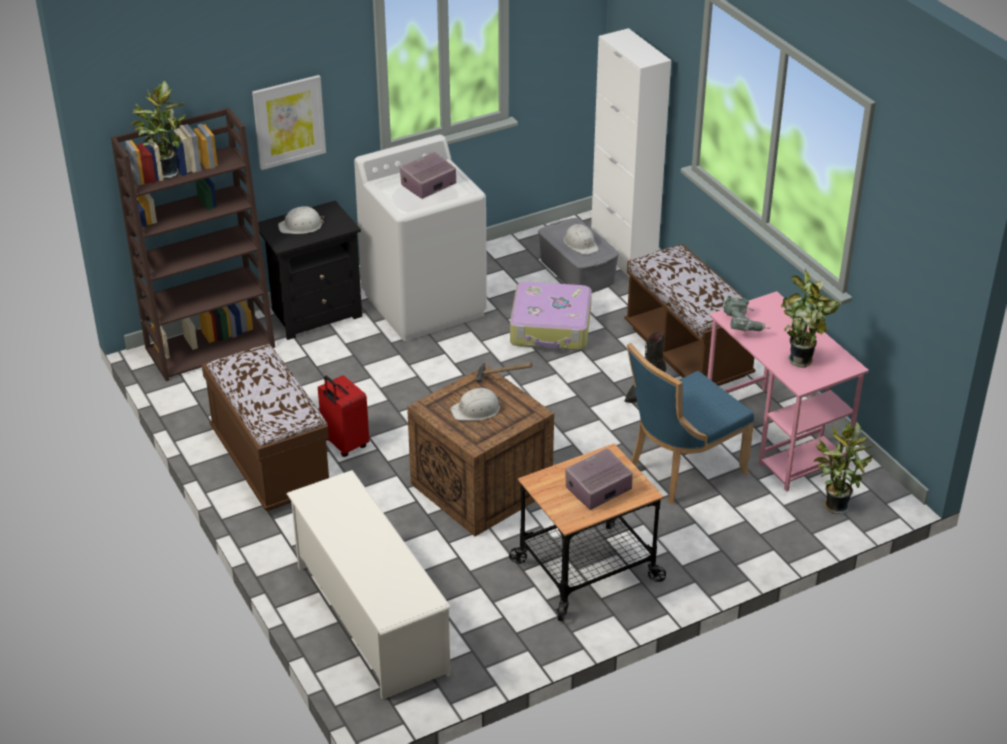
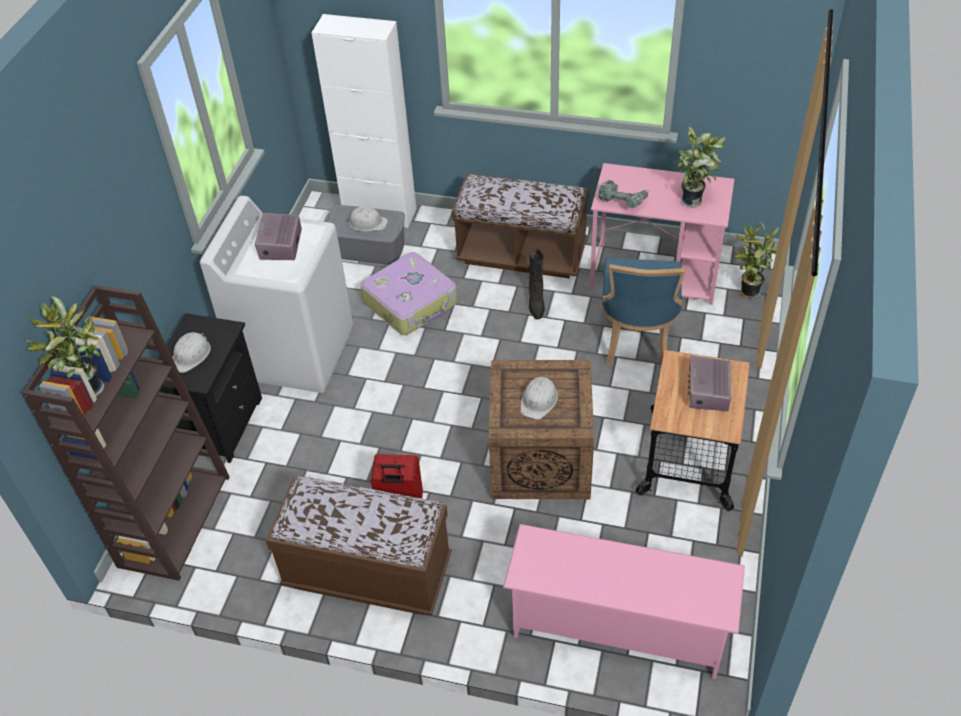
camera: 45 degrees left, 10 degrees up
(289, 121) = (134, 264): picture -> none
(370, 618) = (618, 626): white shoe rack -> pink shoe rack
(502, 384) = (525, 366): hammer -> none

